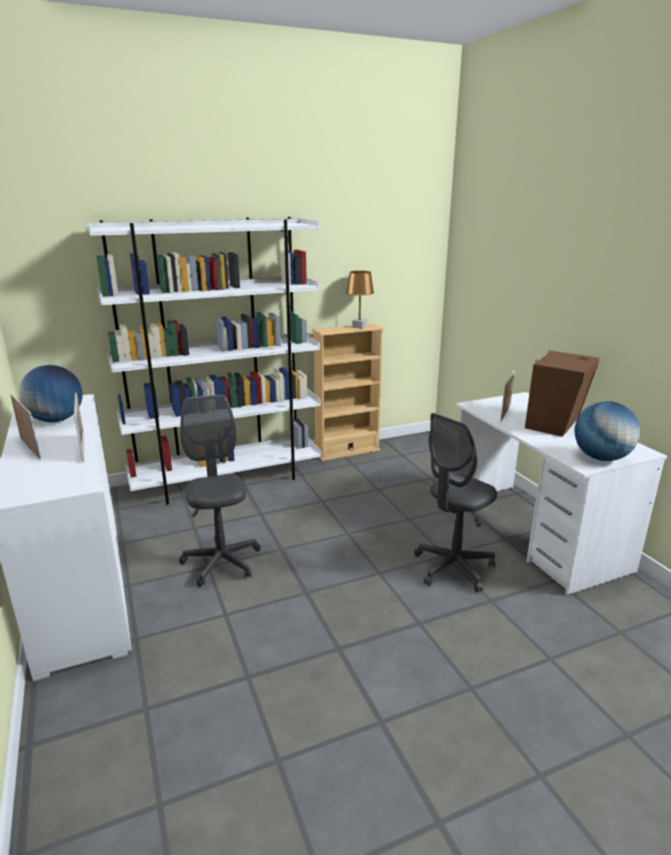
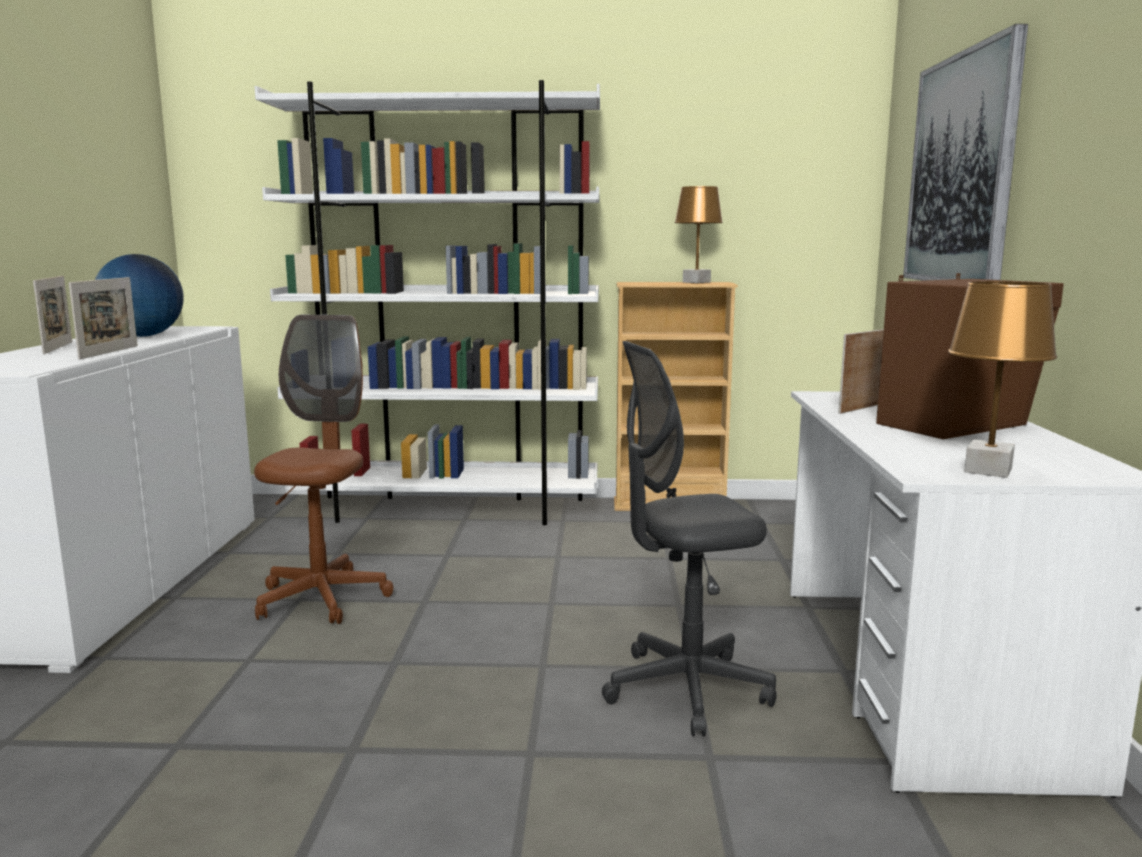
camera: 25 degrees right, 10 degrees down
(221, 562) = (322, 598): grey office chair -> brown office chair
(516, 277) = (961, 170): none -> picture
(601, 458) = (987, 470): globe -> brown table lamp

